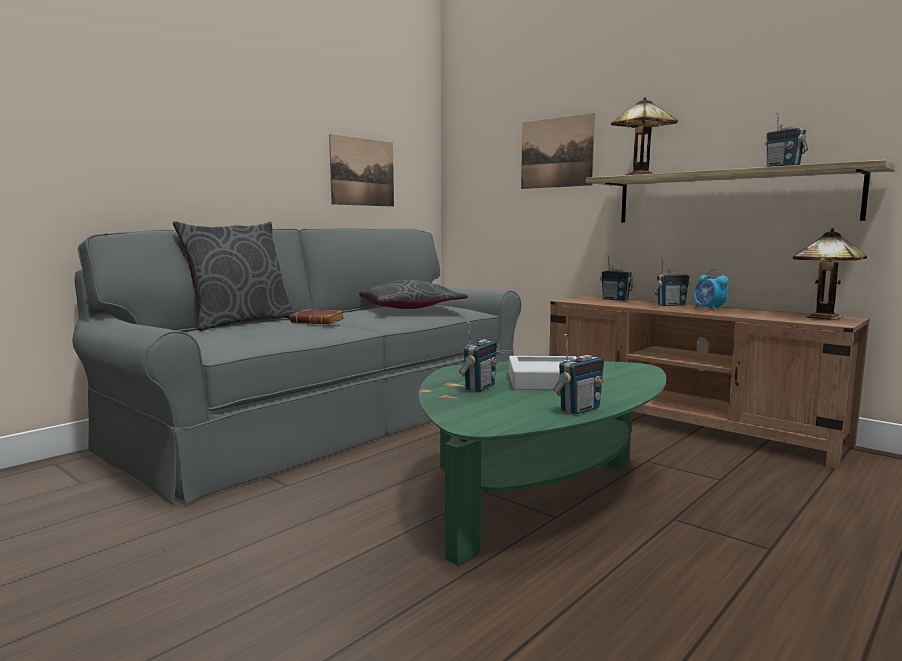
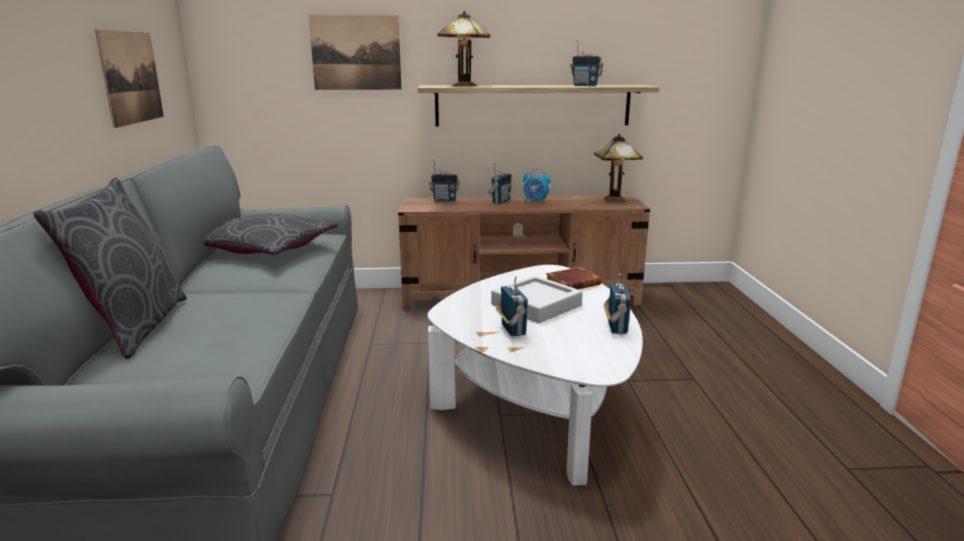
camera: 45 degrees left, 10 degrees up
(319, 322) = (237, 297): brown book -> brown book (573, 283)
(537, 498) = (538, 402): green coffee table -> white coffee table

